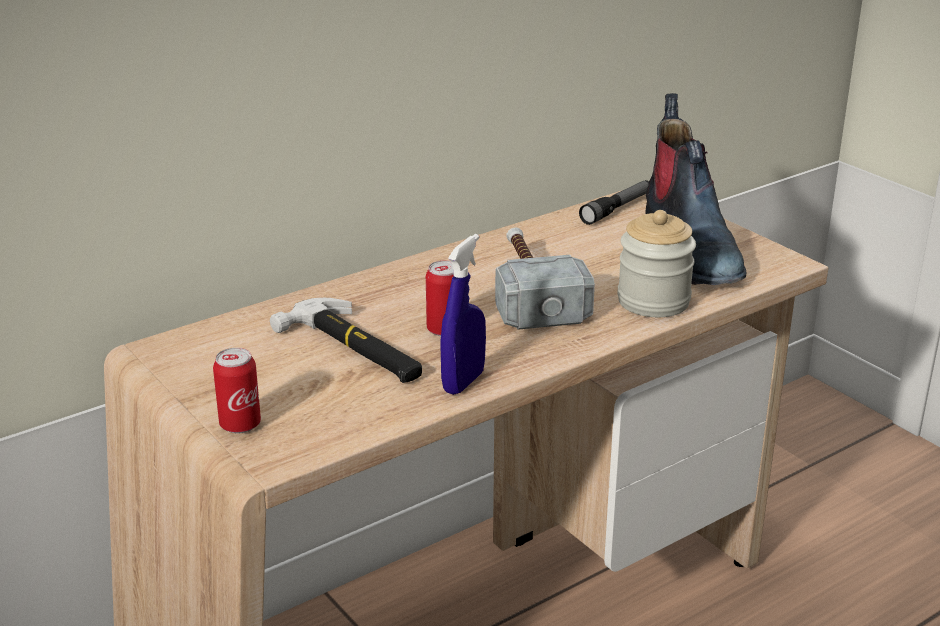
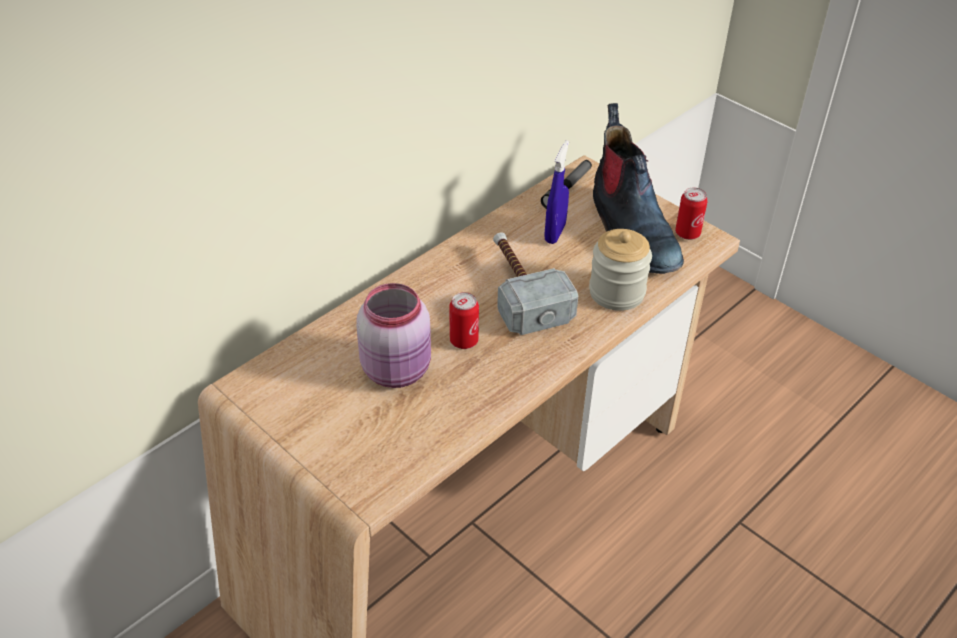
camera: 10 degrees left, 15 degrees up
(240, 425) = (331, 462): can -> can (687, 233)
(354, 349) = (398, 370): hammer -> pink jar
(463, 382) = (492, 396): blue spray bottle -> blue spray bottle (555, 233)

